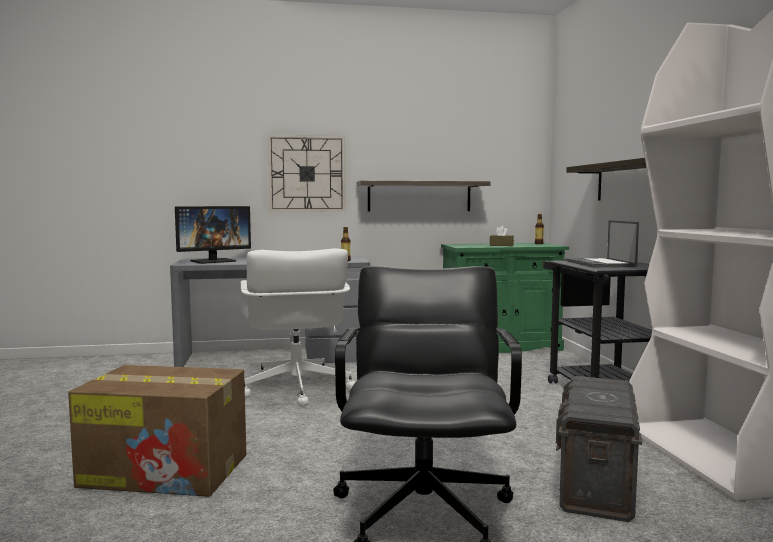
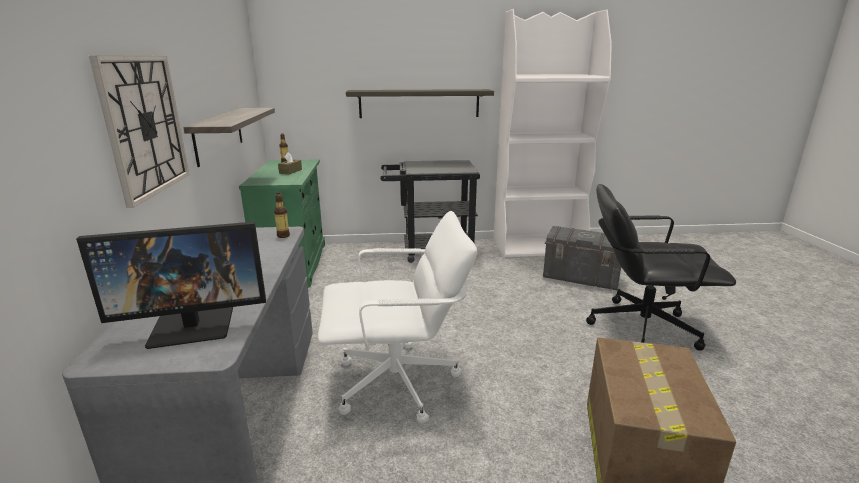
camera: 85 degrees left, 15 degrees up
(213, 261) = (193, 326): monitor -> monitor turned 105 degrees clockwise
(601, 264) = (438, 167): laptop -> none

